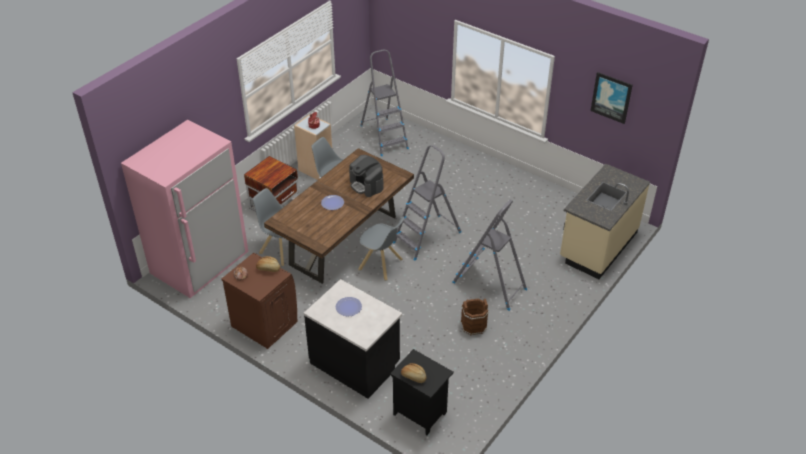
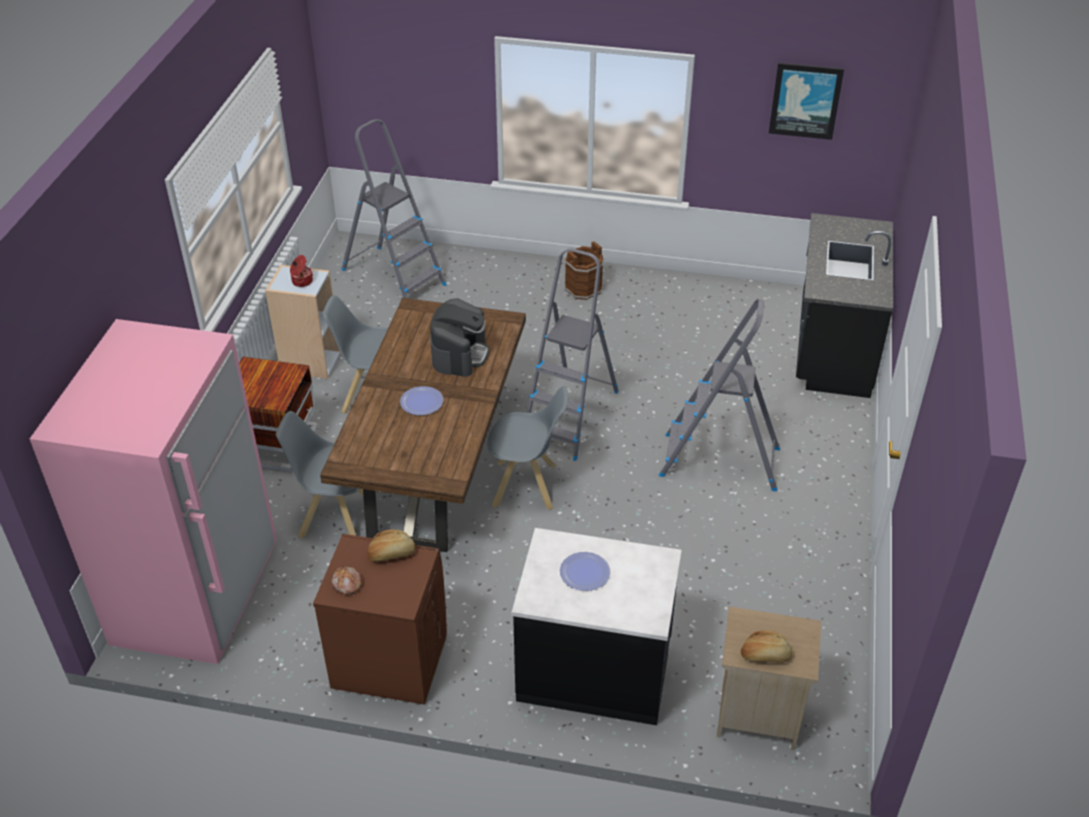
camera: 25 degrees left, 0 degrees up
(366, 185) = (459, 354): coffee machine -> coffee machine turned 105 degrees counterclockwise
(420, 412) = (756, 714): black nightstand -> beige nightstand
(473, 326) = (740, 535): brown bucket -> brown bucket (583, 288)
(597, 245) = (832, 348): beige counter -> black counter

